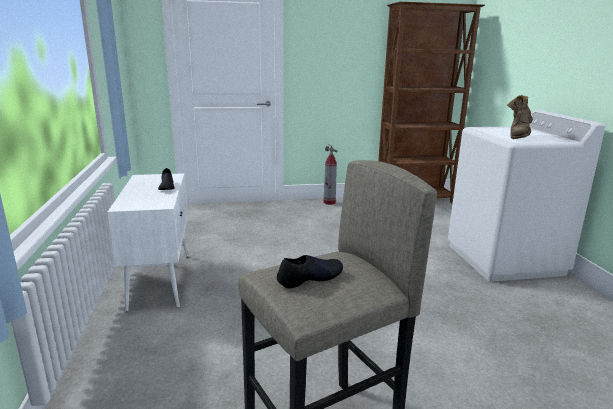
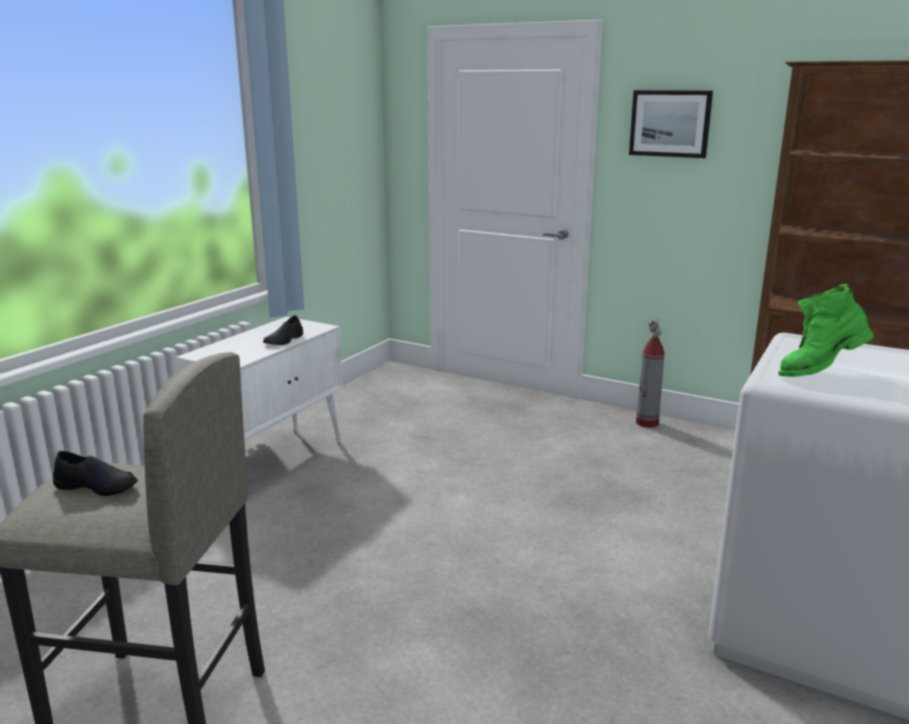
camera: 40 degrees right, 0 degrees up
(325, 35) = (670, 123): none -> picture
(518, 136) = (819, 373): brown boot -> green boot

